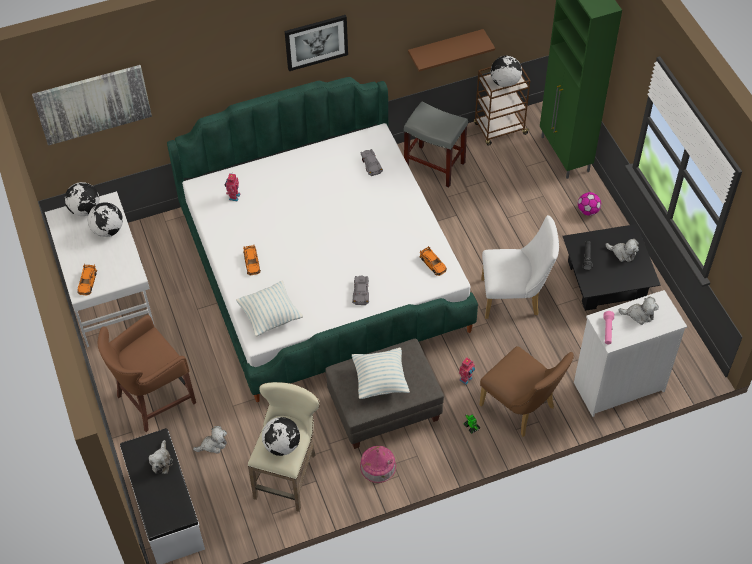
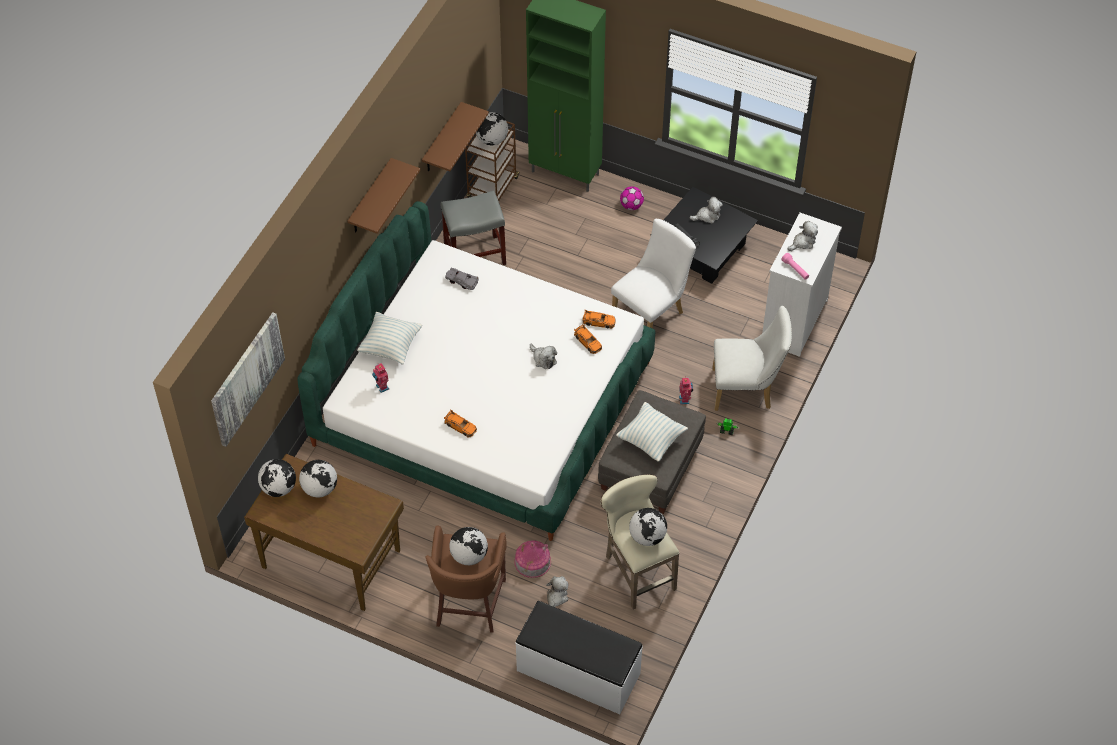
camera: 45 degrees left, 0 degrees up
(87, 282) = (355, 540): orange toy car -> orange toy car (588, 342)
(109, 295) = (331, 557): white desk -> brown desk
(149, 355) = (469, 555): none -> globe
(161, 461) = (564, 626): plush toy -> plush toy (543, 359)
(270, 316) = (524, 454): pillow -> pillow (390, 346)
(316, 42) = (370, 198): picture -> brown shelf
(361, 292) = (571, 383): grey toy car -> none
(378, 466) = (694, 512): toy house -> toy house (532, 561)
(521, 409) = (746, 390): brown chair -> white chair

